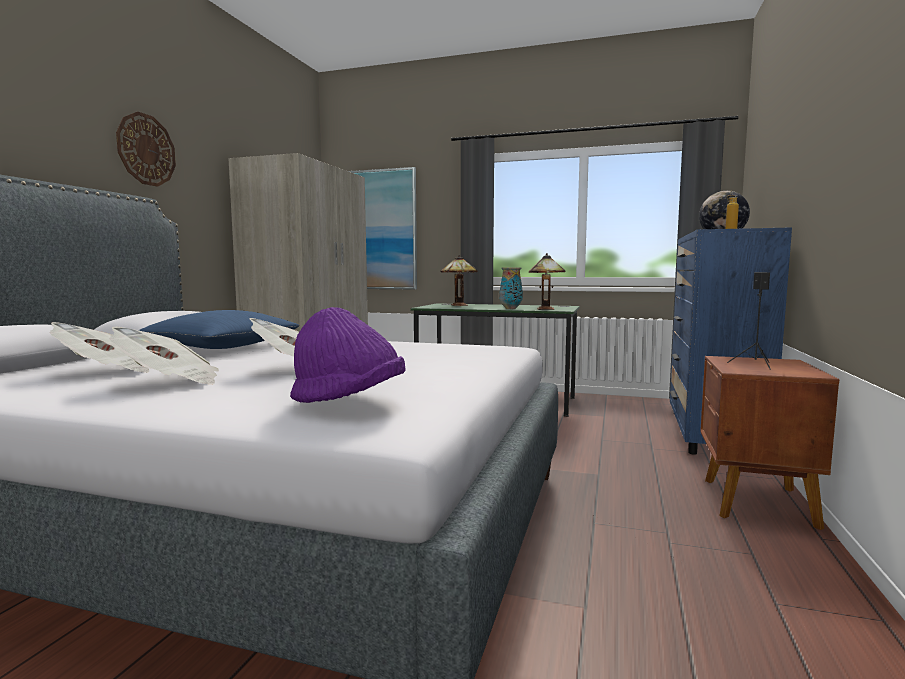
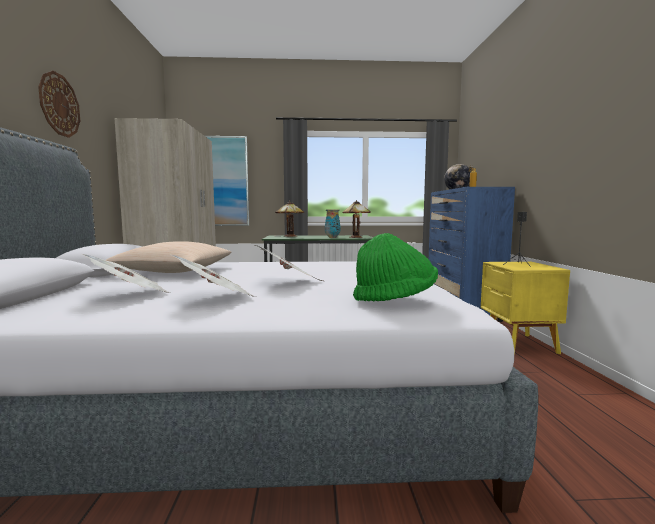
camera: 20 degrees left, 0 degrees up
(222, 347) = (174, 271): blue pillow -> beige pillow
(348, 401) = (395, 299): purple hat -> green hat
(756, 503) = (519, 344): brown nightstand -> yellow nightstand

